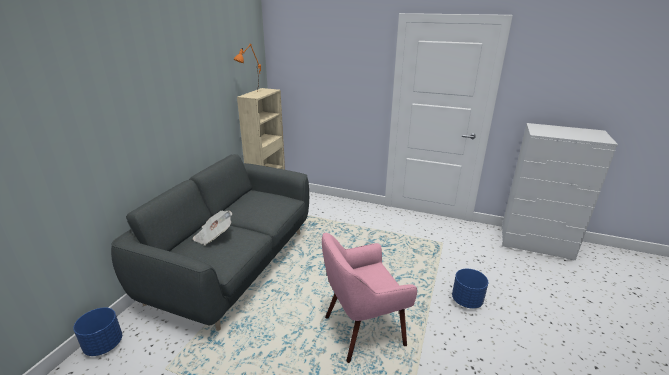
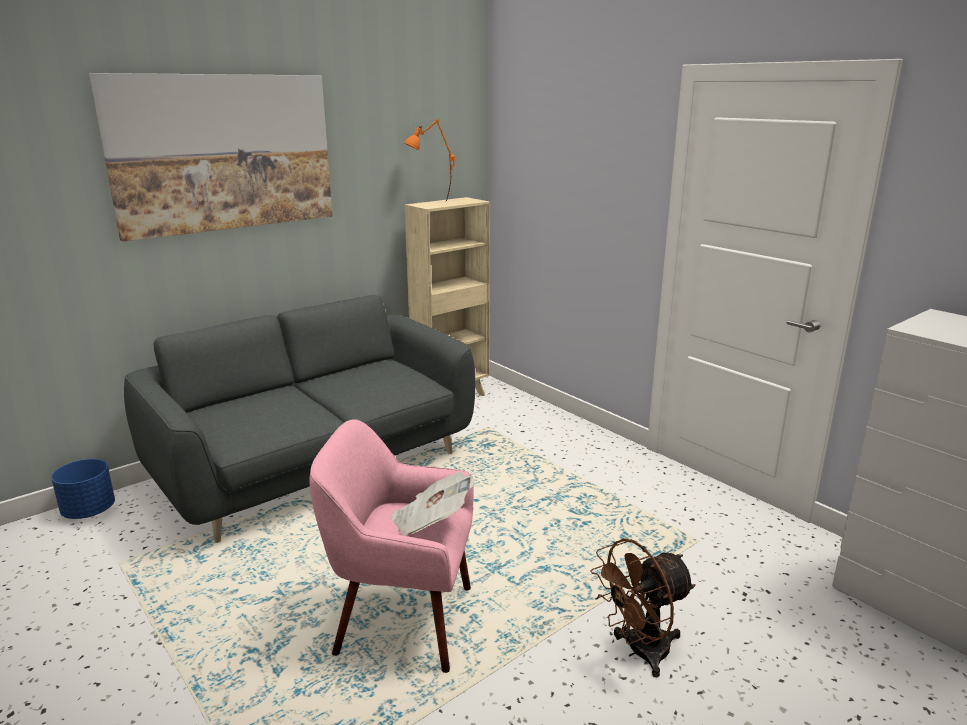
camera: 30 degrees right, 5 degrees down
(143, 77) = (224, 153): none -> picture
(214, 236) = (267, 404): newspaper -> newspaper (431, 522)
(467, 301) = (639, 652): blue planter -> brown fan

